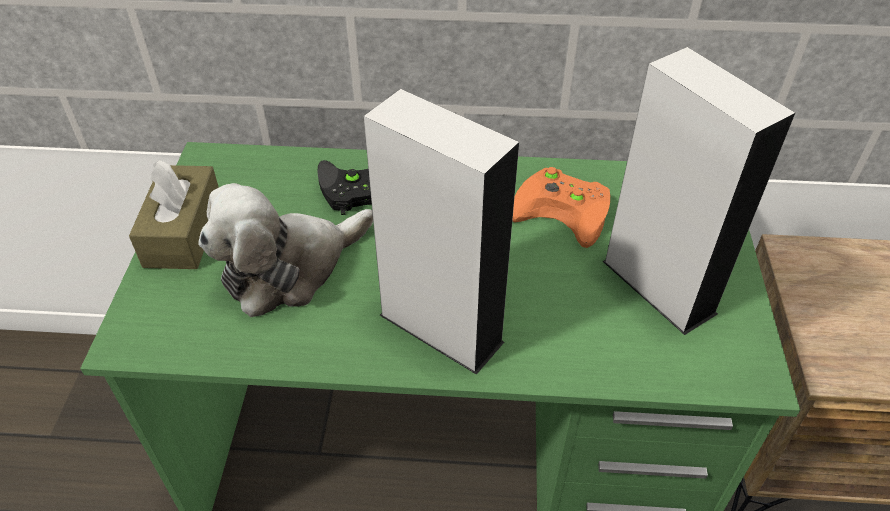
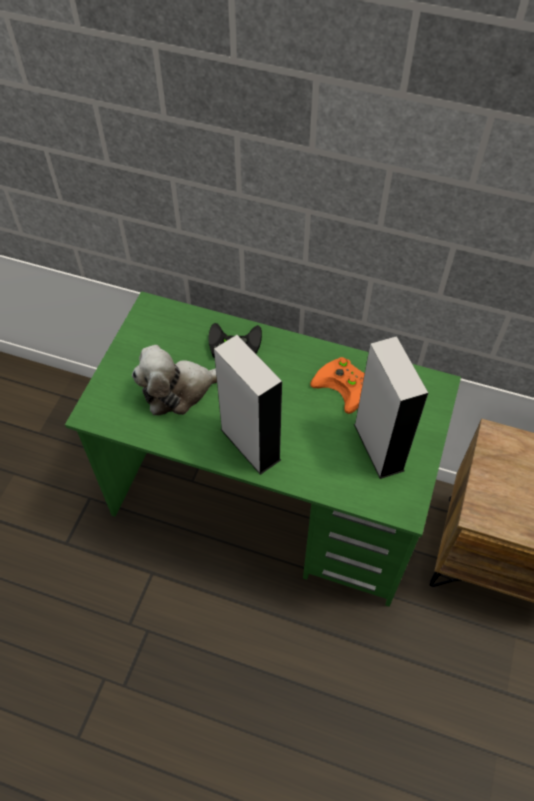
camera: 15 degrees right, 10 degrees up
(183, 232) = (128, 354): brown tissue box -> none

